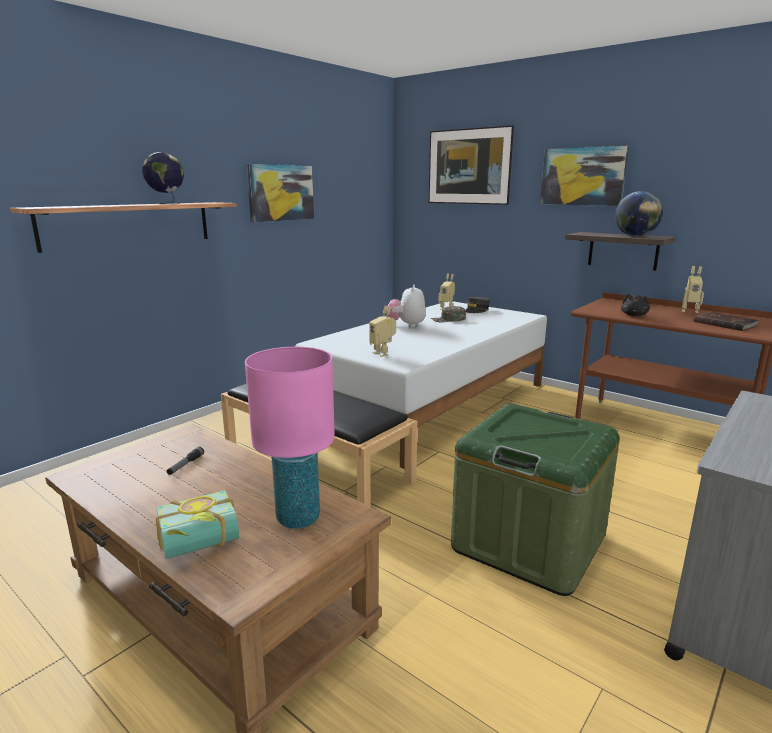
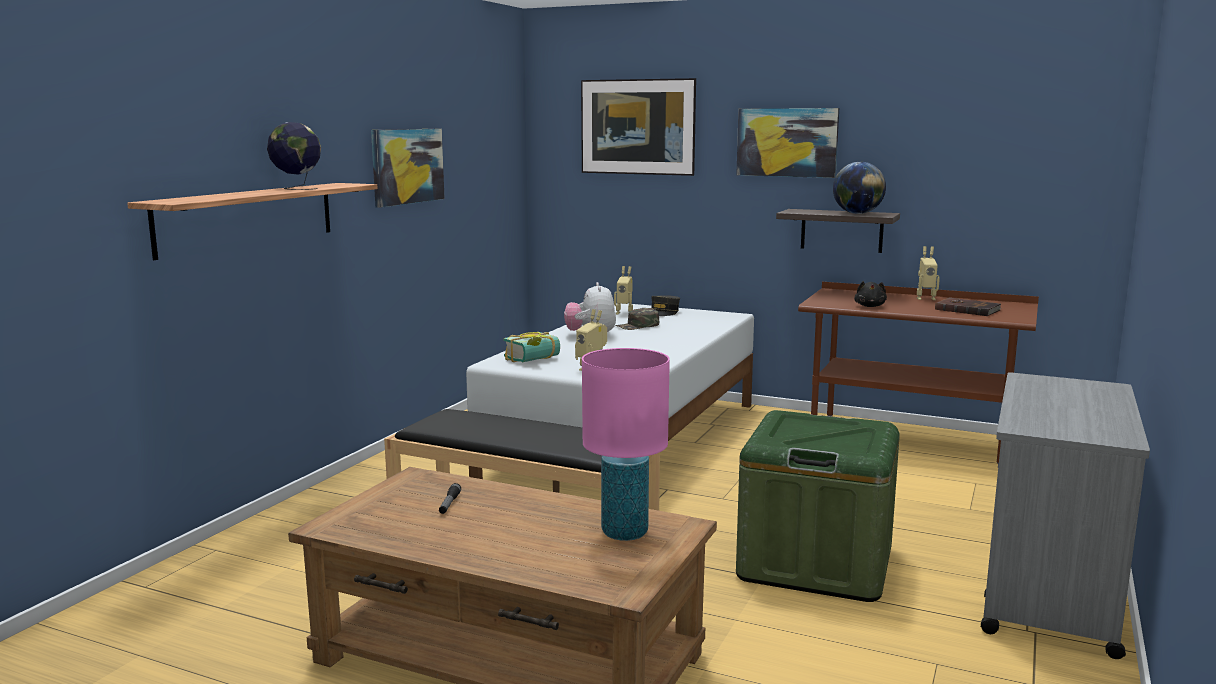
camera: 15 degrees left, 5 degrees down
(201, 546) = (546, 564): book -> book (535, 360)

